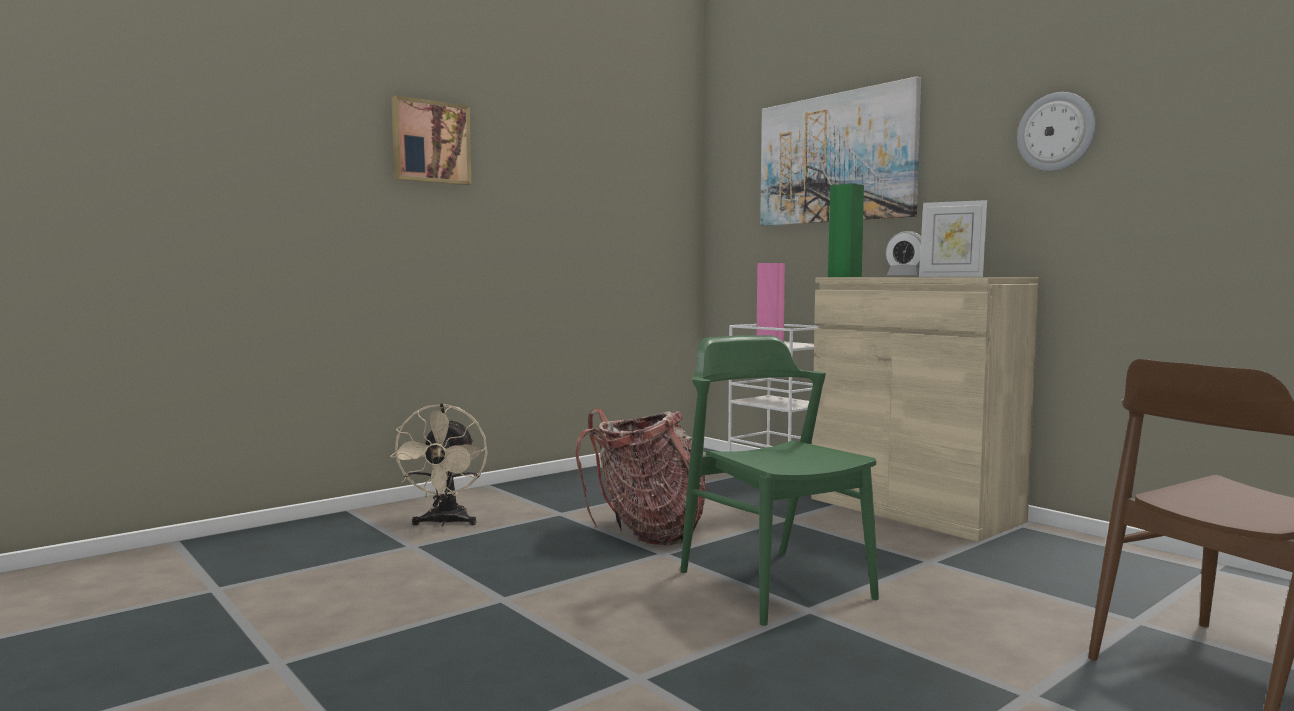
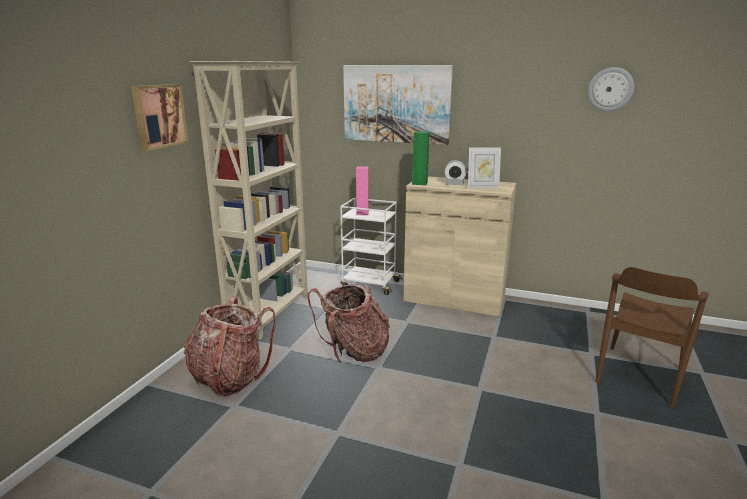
camera: 30 degrees left, 15 degrees up
(445, 523) = (230, 377): beige fan -> backpack
(585, 480) = (270, 313): none -> beige bookcase
(774, 584) = (450, 375): green chair -> none
(1056, 132) = (528, 109): wall clock -> wall clock (610, 89)

